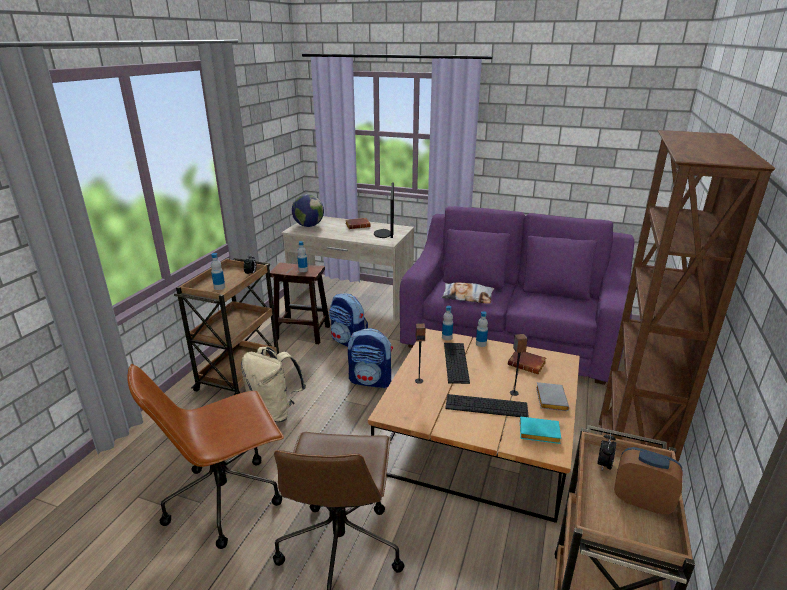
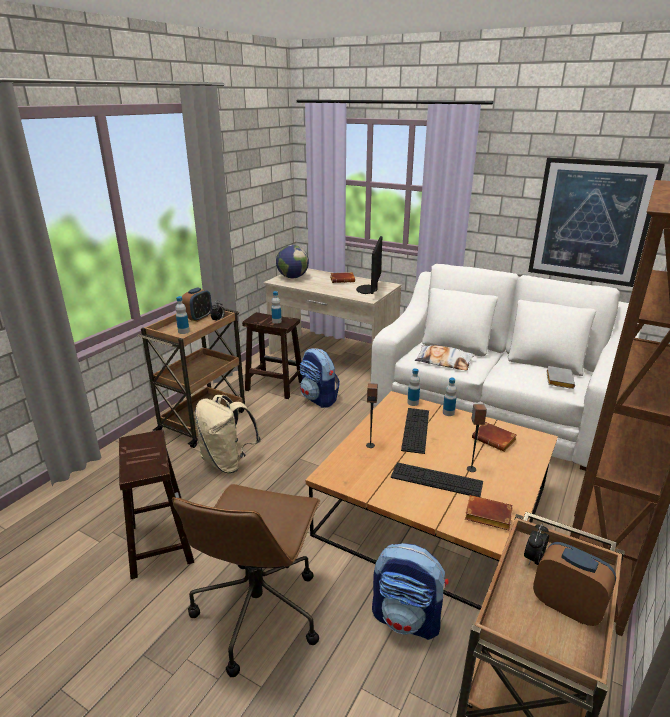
camera: 10 degrees right, 0 degrees up
(226, 498) = (159, 543): brown office chair -> brown stool
(230, 272) = (198, 318): none -> alarm clock
(371, 381) = (332, 441): backpack -> backpack (407, 619)
(509, 338) = (492, 411): purple sofa -> white sofa
(538, 434) = (486, 516): turquoise book -> brown book
(549, 399) = (510, 480): grey book -> grey book (558, 380)
(582, 162) = (590, 222): none -> picture

